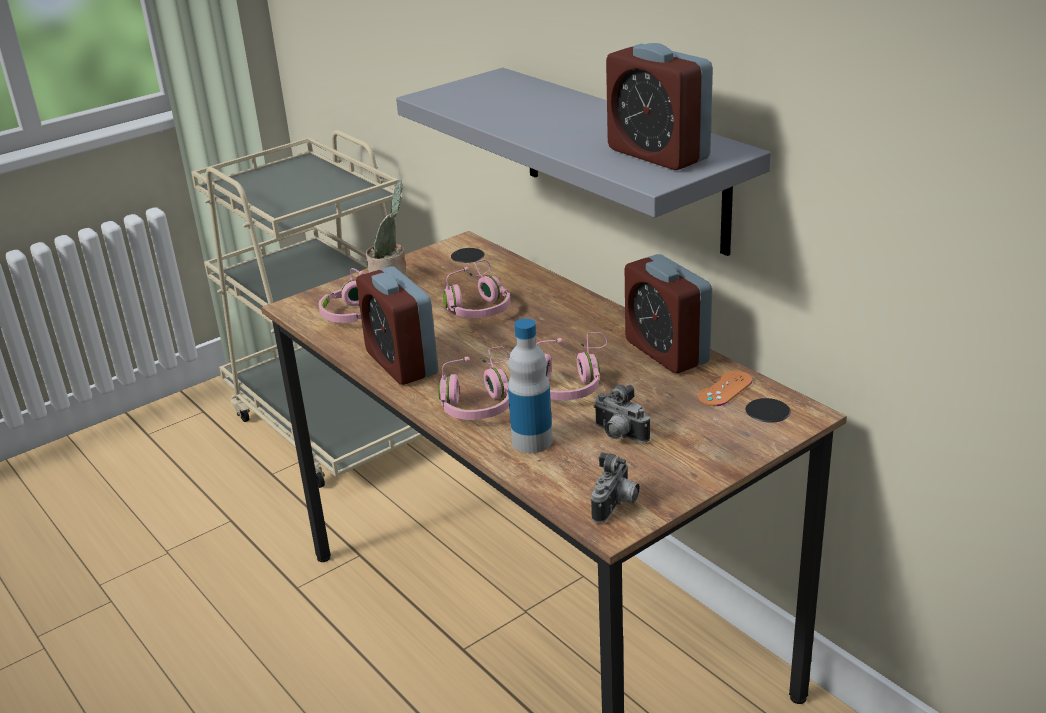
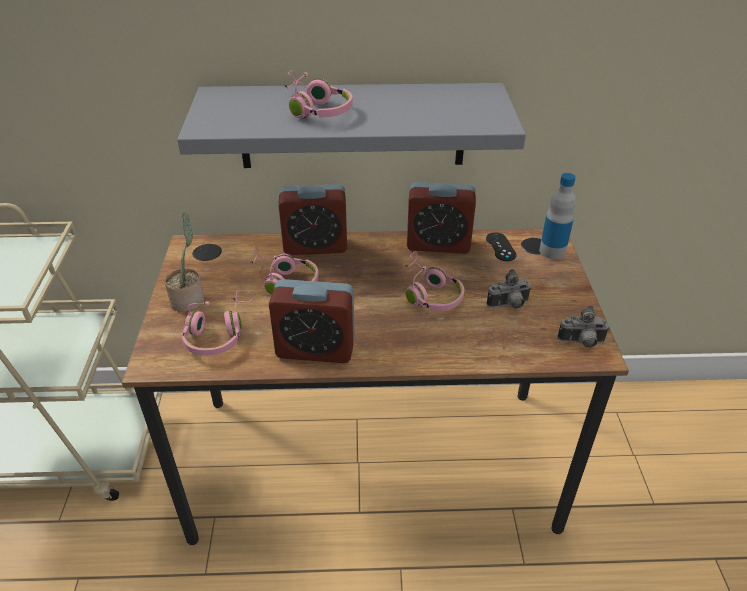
camera: 55 degrees left, 10 degrees up
(479, 400) = (407, 338): pink headphones -> pink headphones (314, 108)
(532, 441) = (480, 340): bottle -> bottle (552, 251)
(616, 506) = (581, 343): camera -> camera turned 120 degrees clockwise
(658, 154) = (460, 107): alarm clock -> alarm clock (315, 246)
(725, 389) = (500, 247): orange game controller -> black game controller

